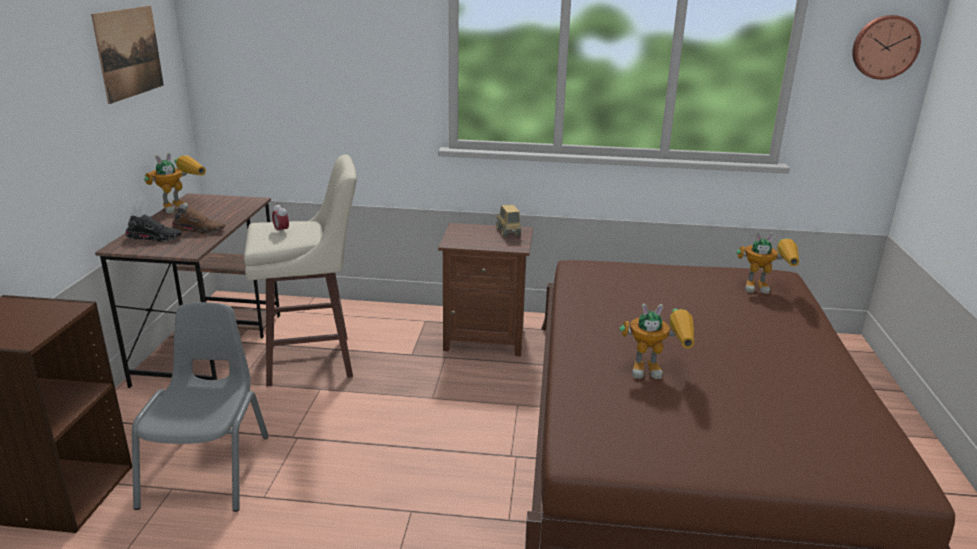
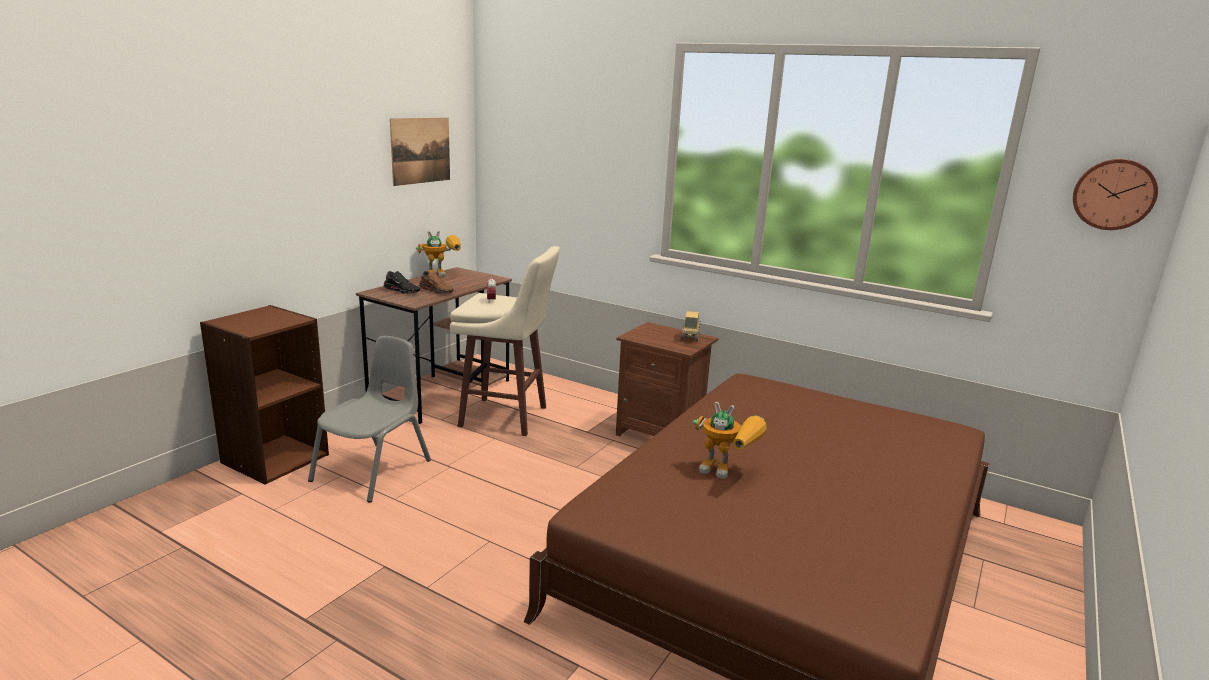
camera: 25 degrees right, 5 degrees down
(765, 288) = (922, 434): toy robot -> none

